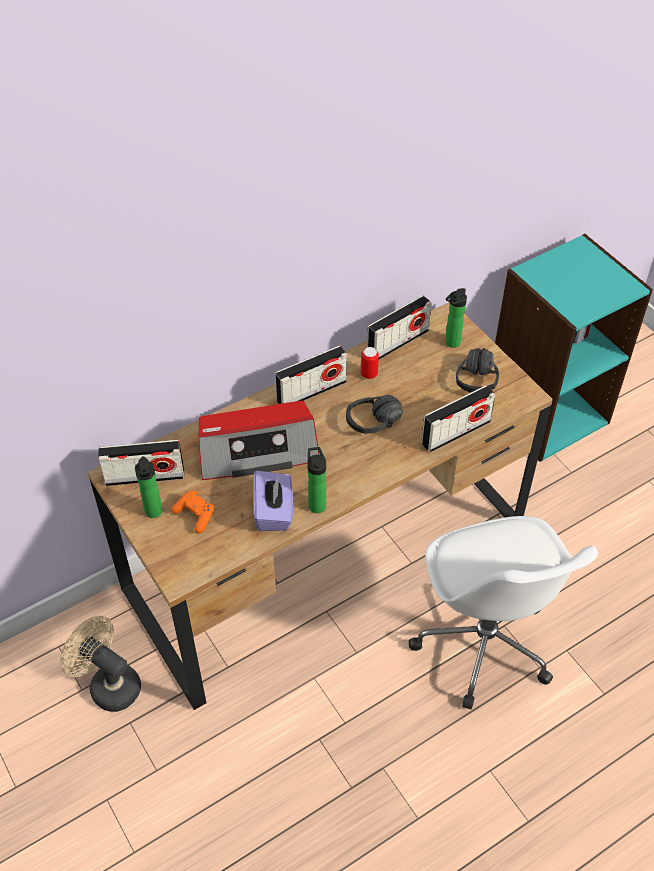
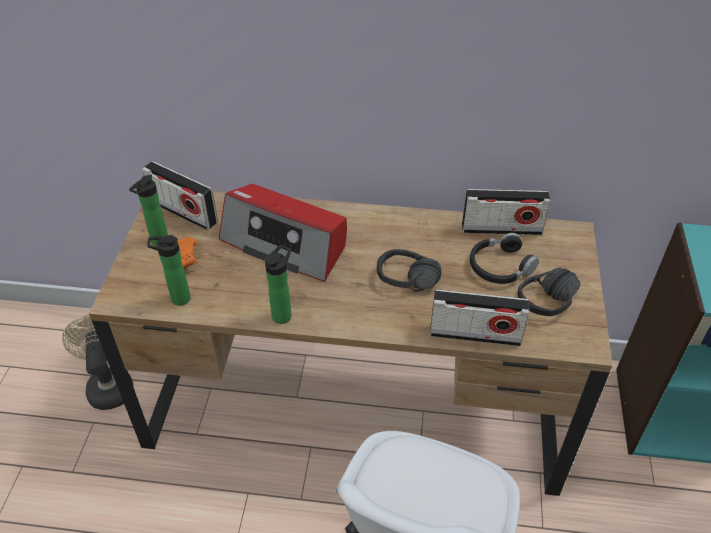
camera: 40 degrees right, 5 degrees down
(274, 512) = (242, 298): purple tissue box -> none
(311, 391) = (381, 225): radio -> none
(369, 374) = (446, 239): can -> none
(424, 372) = (500, 267): none -> black headphones
(450, 343) = (553, 257): bottle -> bottle (177, 299)

